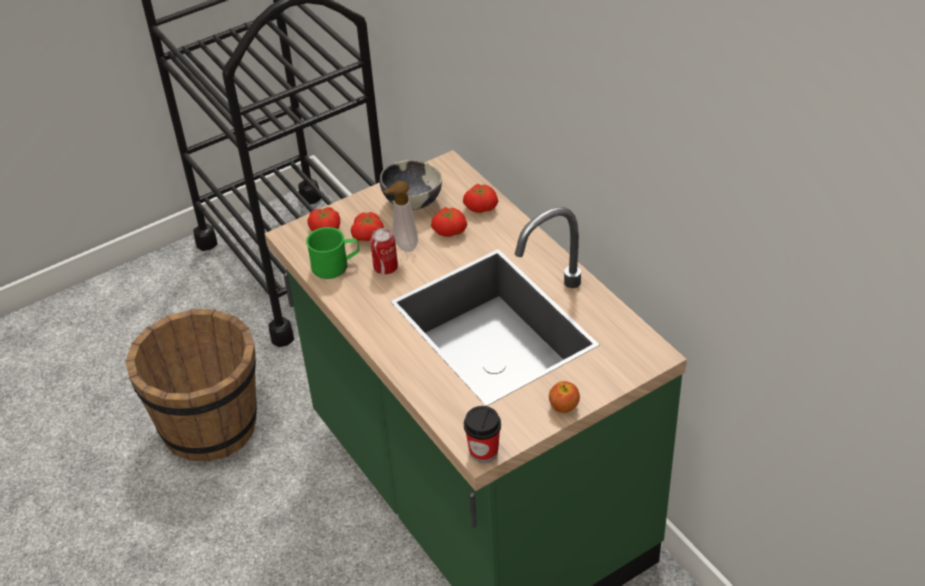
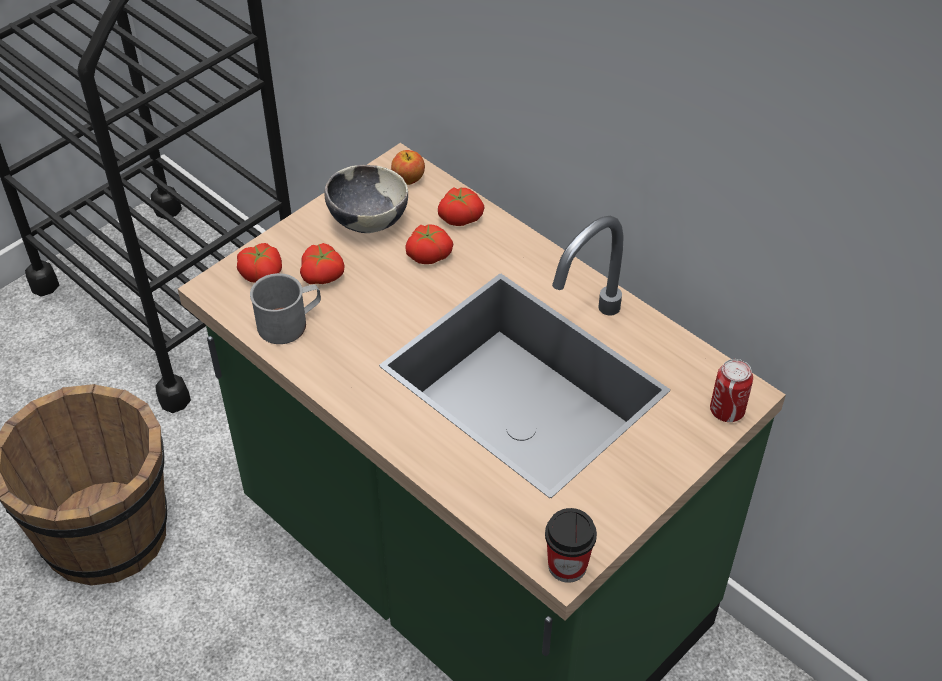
camera: 15 degrees left, 5 degrees up
(336, 265) = (290, 323): green mug -> grey mug
(385, 268) = (359, 318): can -> can (727, 410)
(403, 246) = (374, 284): soap dispenser -> none
(564, 406) = (652, 483): apple -> apple (408, 179)

